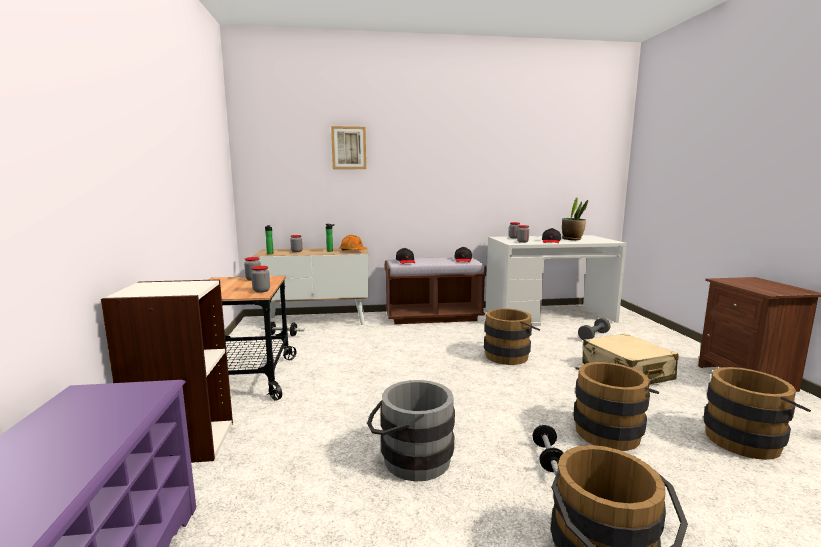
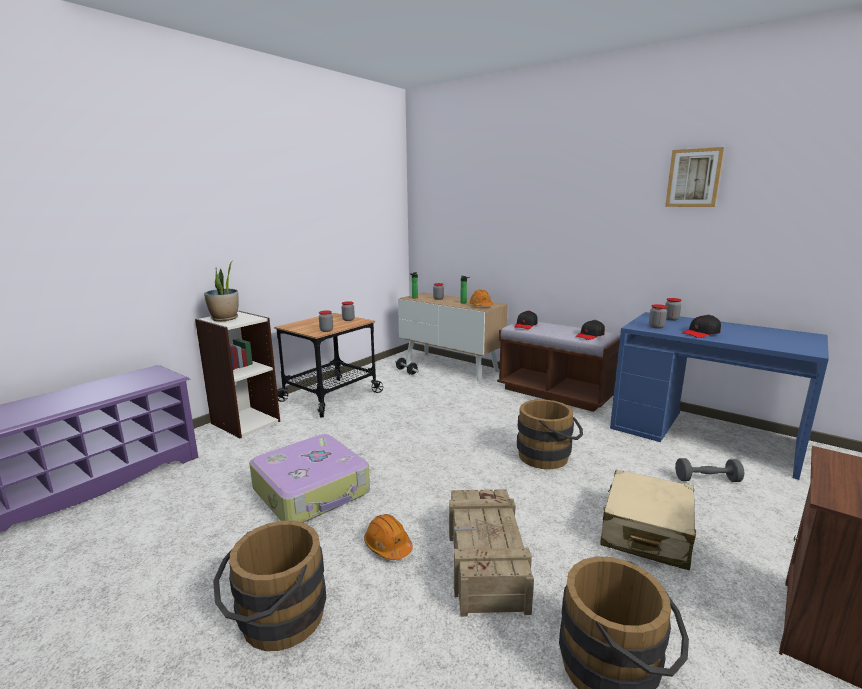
camera: 45 degrees right, 5 degrees up
(349, 148) = (498, 198): picture -> picture (694, 178)
(409, 459) = (312, 491): grey bucket -> suitcase
(547, 458) = (388, 546): dumbbell -> orange hard hat
(548, 315) = (703, 434): white desk -> blue desk
(572, 239) = (753, 336): potted plant -> potted plant (225, 319)
(609, 430) = (485, 562): brown bucket -> crate

